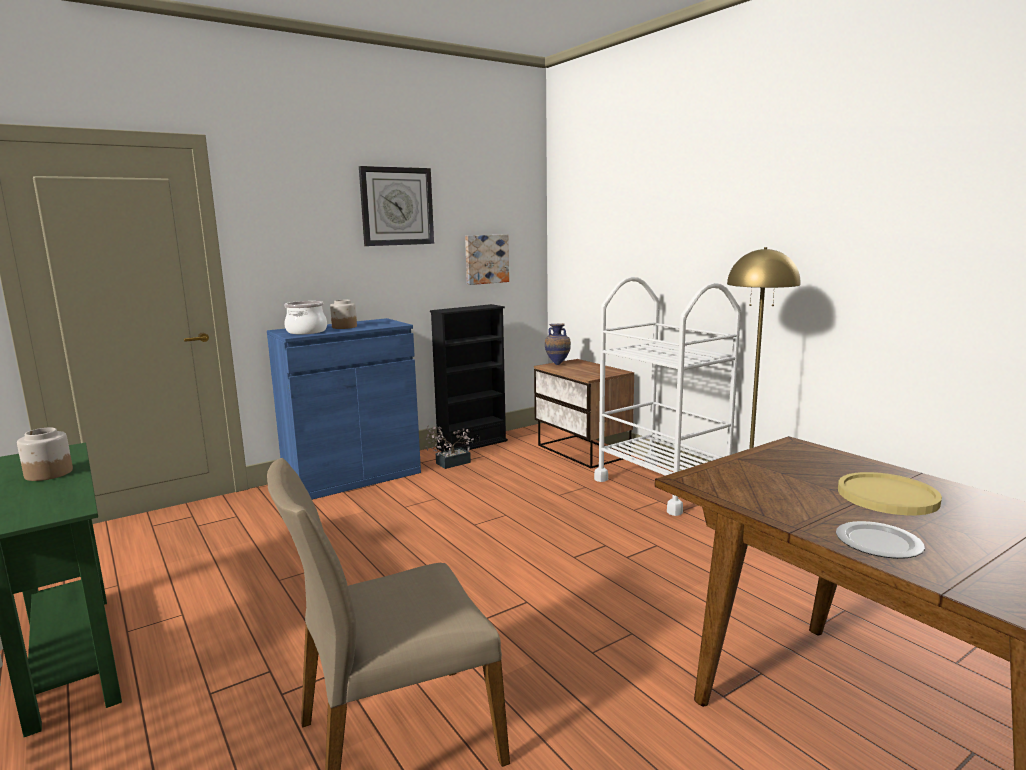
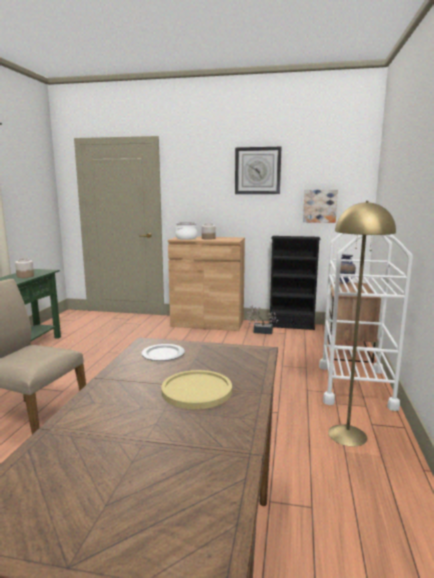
camera: 45 degrees right, 0 degrees up
(352, 477) = (207, 323): blue cabinet -> brown cabinet
(877, 543) = (102, 400): plate -> plate (162, 354)

